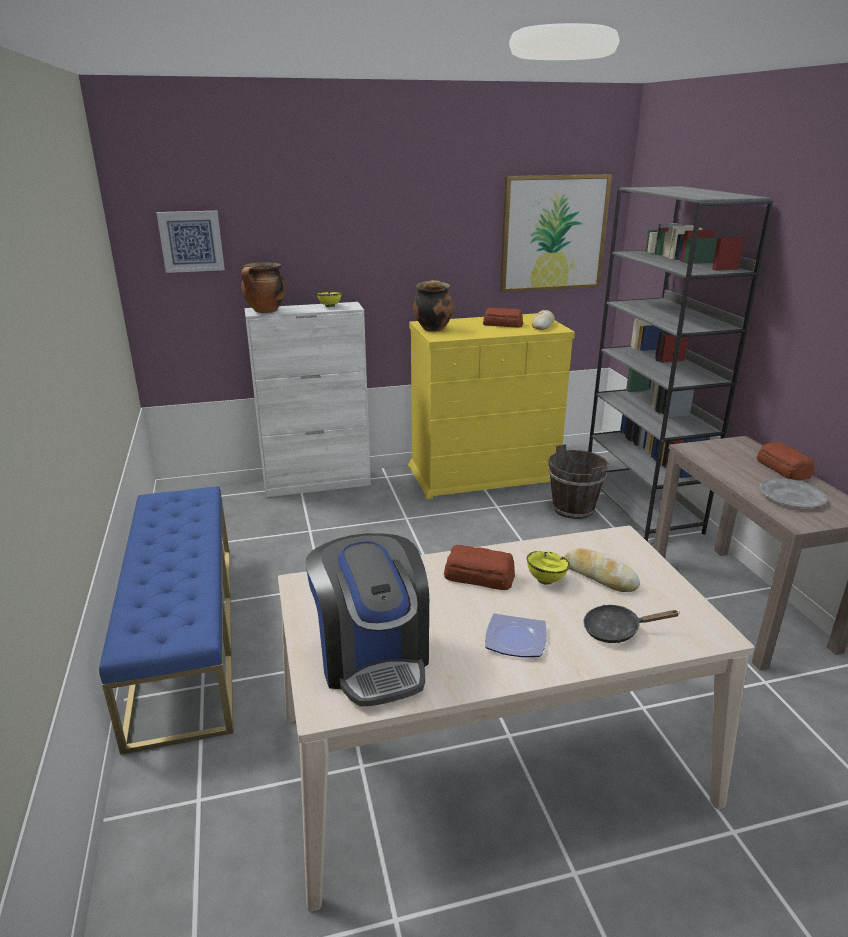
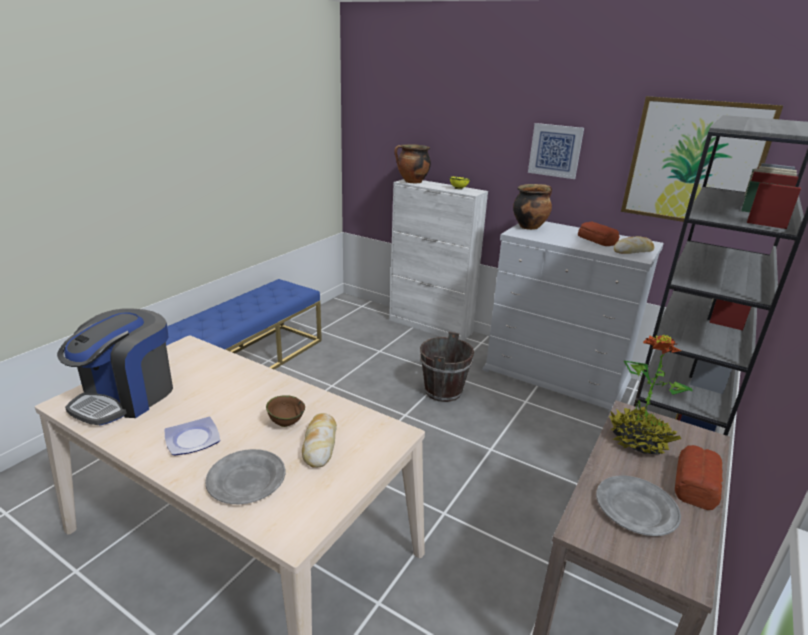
camera: 45 degrees right, 0 degrees up
(191, 241) = (384, 122): picture -> picture (555, 150)
(478, 575) = (261, 395): bread -> none
(484, 474) = (556, 375): yellow dresser -> white dresser
(545, 580) = (286, 422): yellow bowl -> brown bowl
(573, 509) = (588, 438): brown bucket -> brown bucket (443, 391)
(616, 630) = (247, 480): black frying pan -> grey plate
(723, 461) = (639, 440): none -> potted plant

